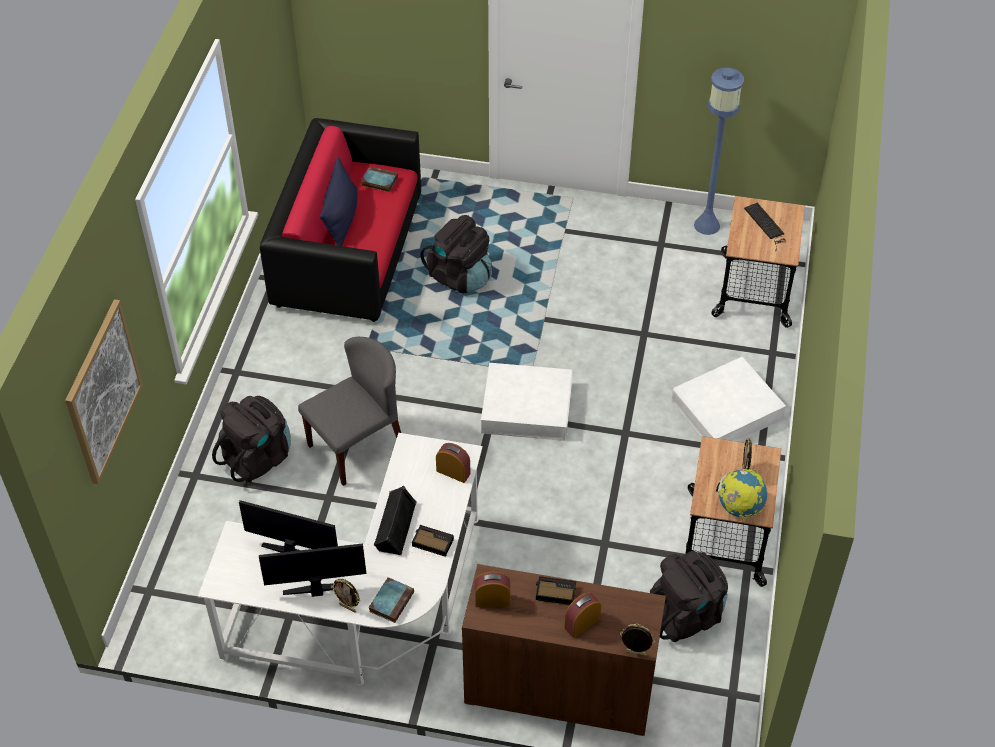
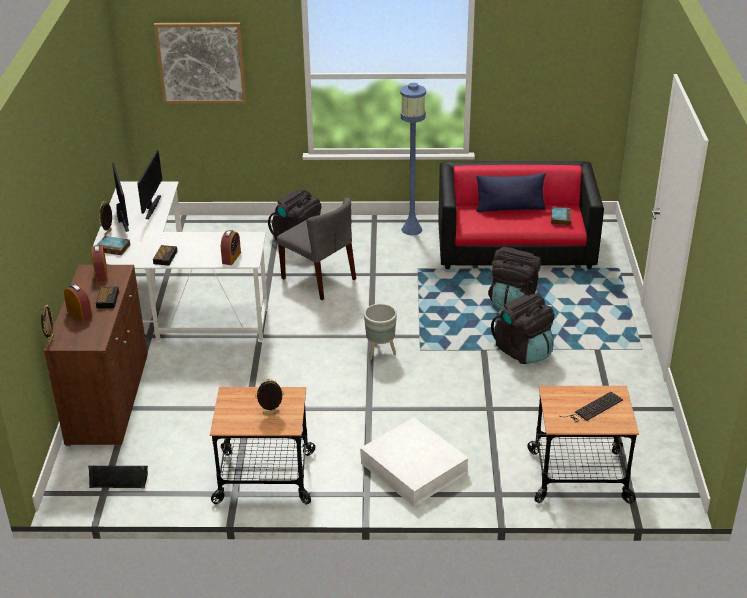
camera: 80 degrees right, 15 degrees down
(394, 525) = (179, 240): black speaker -> black speaker (119, 479)
(526, 407) = (381, 352): white storage box -> grey planter
(686, 614) = (181, 460): black backpack -> black backpack (523, 351)
(706, 225) = (654, 436): blue floor lamp -> blue floor lamp (412, 229)
(739, 507) = (228, 413): globe -> none

